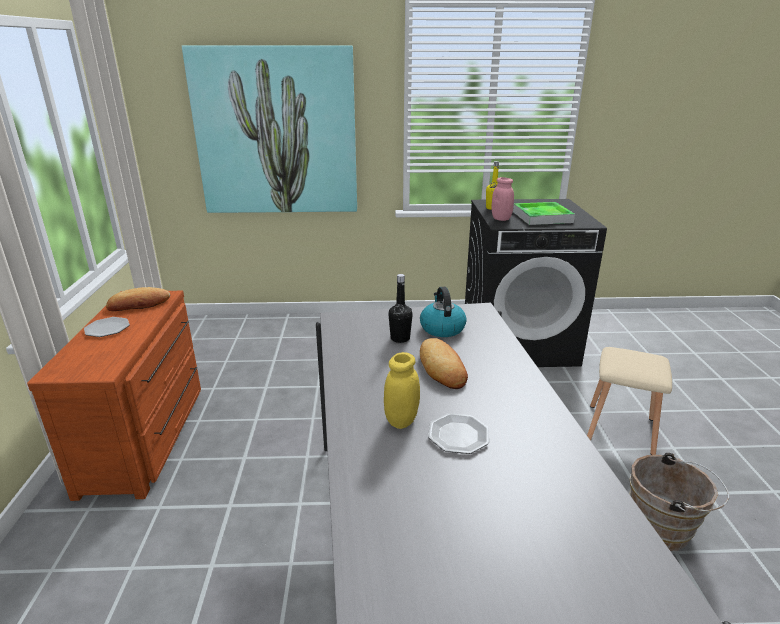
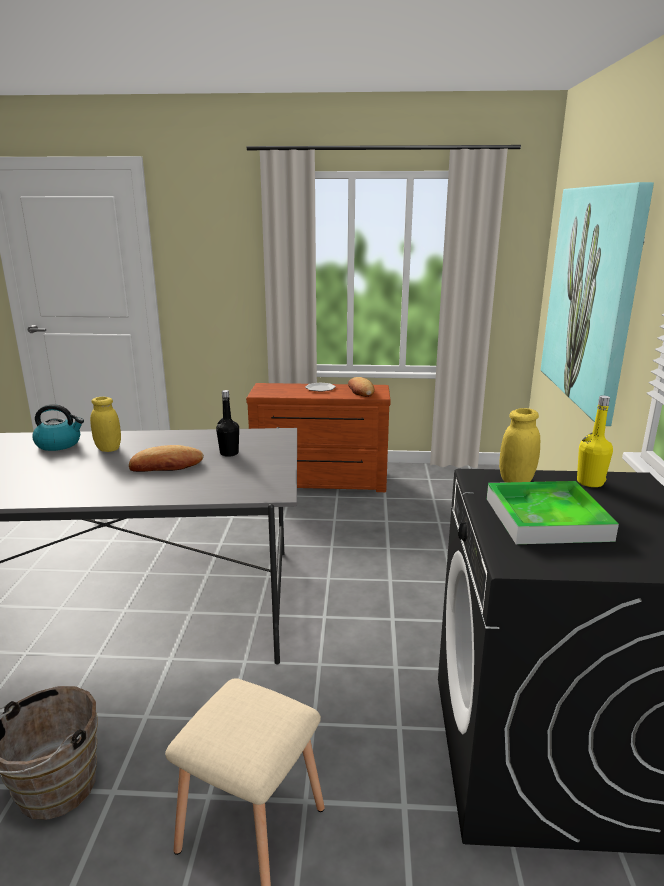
camera: 95 degrees right, 5 degrees down
(442, 328) = (240, 471): kettle -> kettle (59, 444)
(457, 435) = (73, 463): plate -> none
(501, 219) = (516, 481): pink jar -> yellow jar

